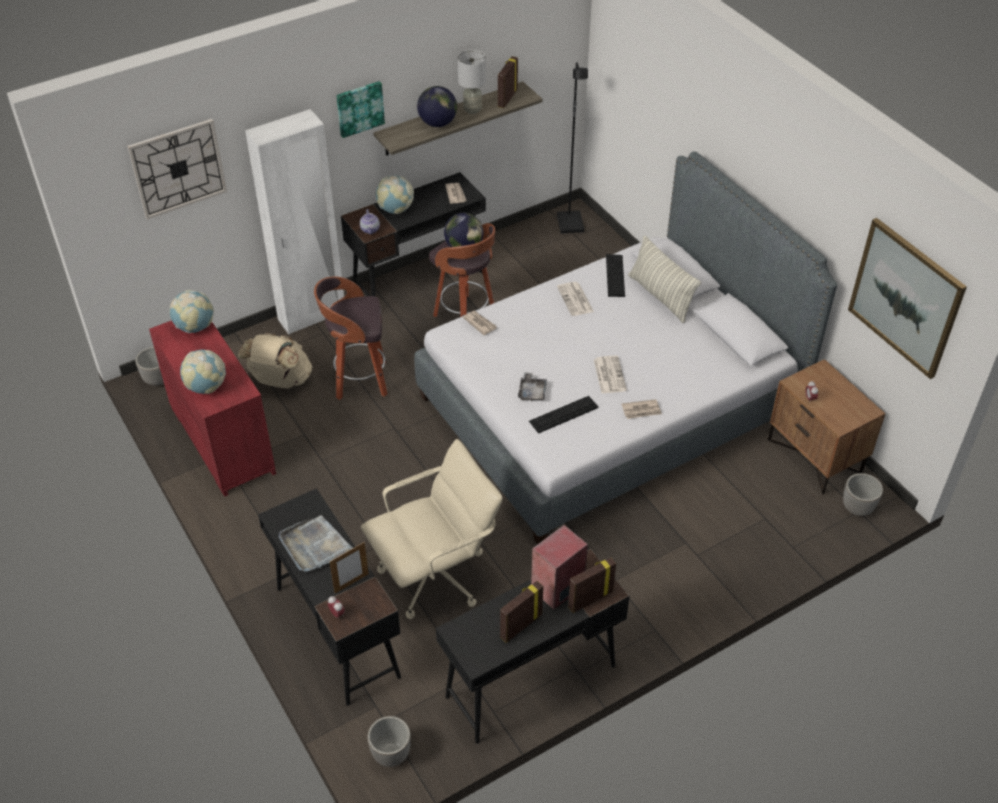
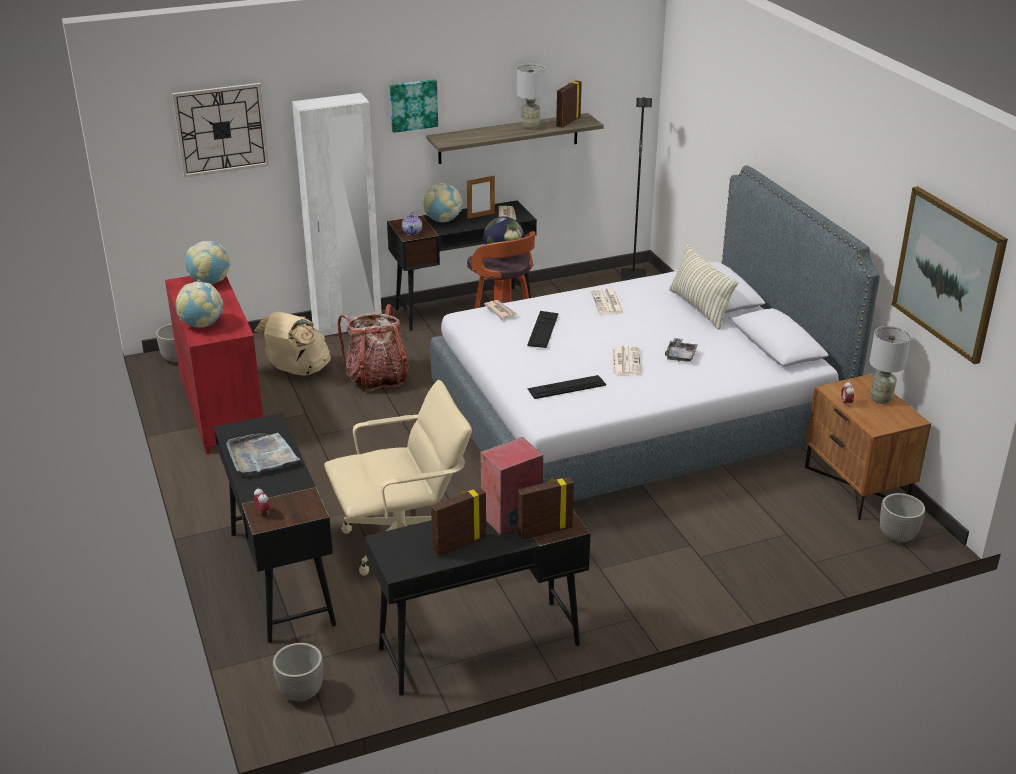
camera: 10 degrees right, 15 degrees down
(351, 583) = (288, 490): picture frame -> picture frame (481, 215)
(359, 381) = (377, 378): stool -> backpack
(437, 123) = (492, 133): globe -> none
(532, 392) = (538, 367): grey tray -> grey tray (680, 355)
(615, 275) = (655, 289): keyboard -> keyboard (543, 329)
(641, 410) = (652, 392): newspaper -> none
(839, 389) = (881, 399): none -> grey table lamp

